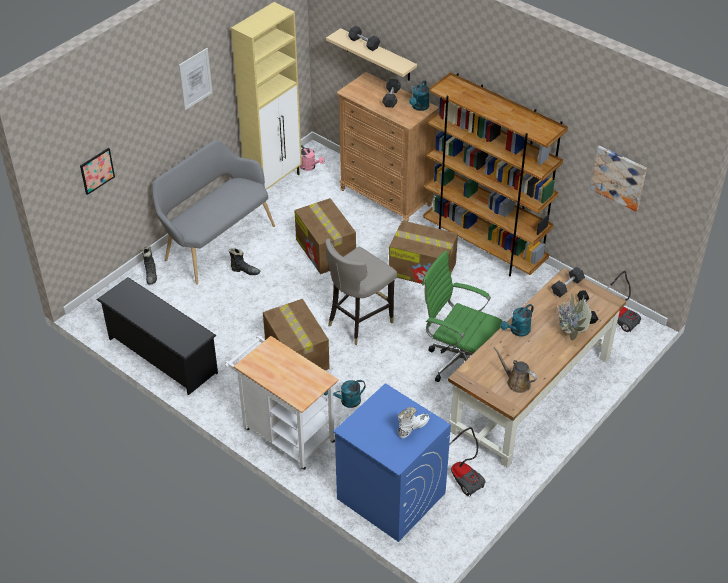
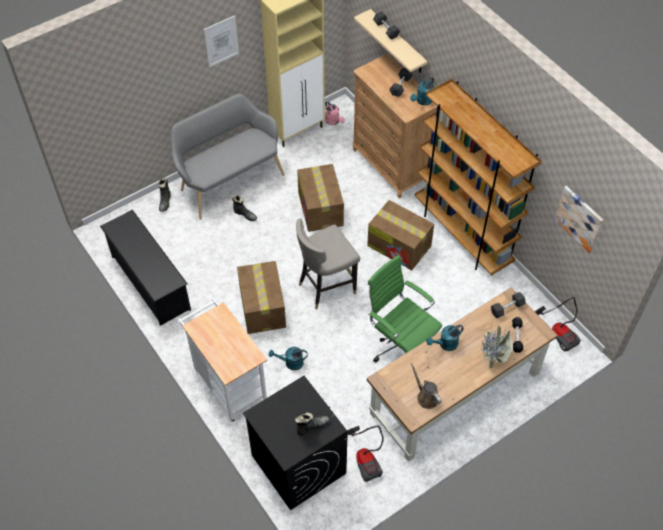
camera: 15 degrees right, 10 degrees up
(97, 171) = (115, 114): picture -> none
(390, 495) = (298, 464): blue washing machine -> black washing machine
(412, 428) = (312, 426): white boot -> black boot

